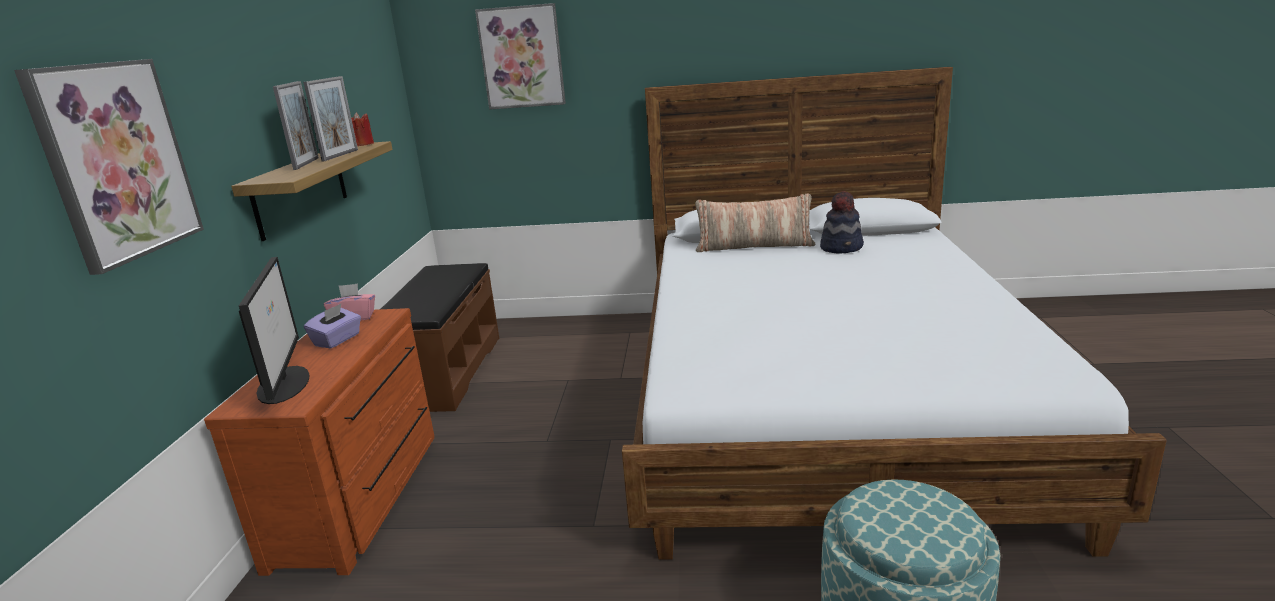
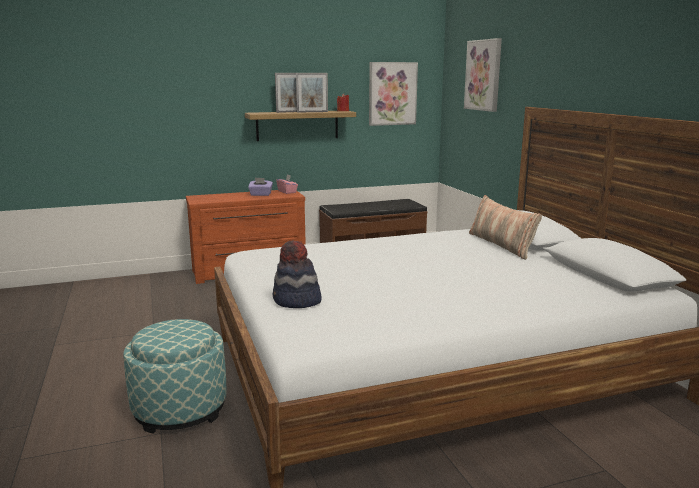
camera: 65 degrees right, 5 degrees down
(116, 161) = (183, 91): picture -> picture (392, 93)
(284, 383) = (216, 197): monitor -> none
(842, 248) = (532, 268): hat -> hat (296, 301)

